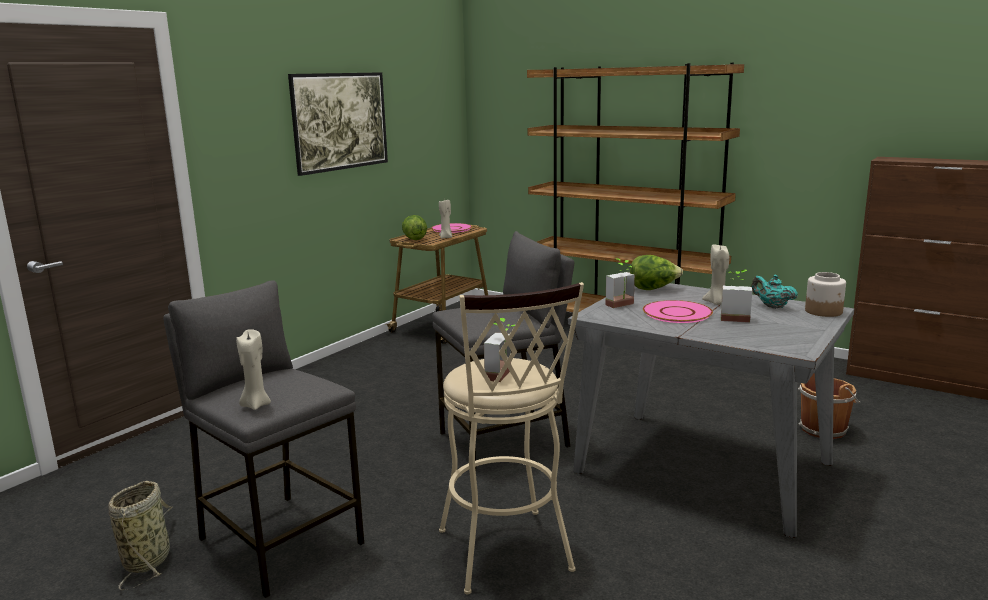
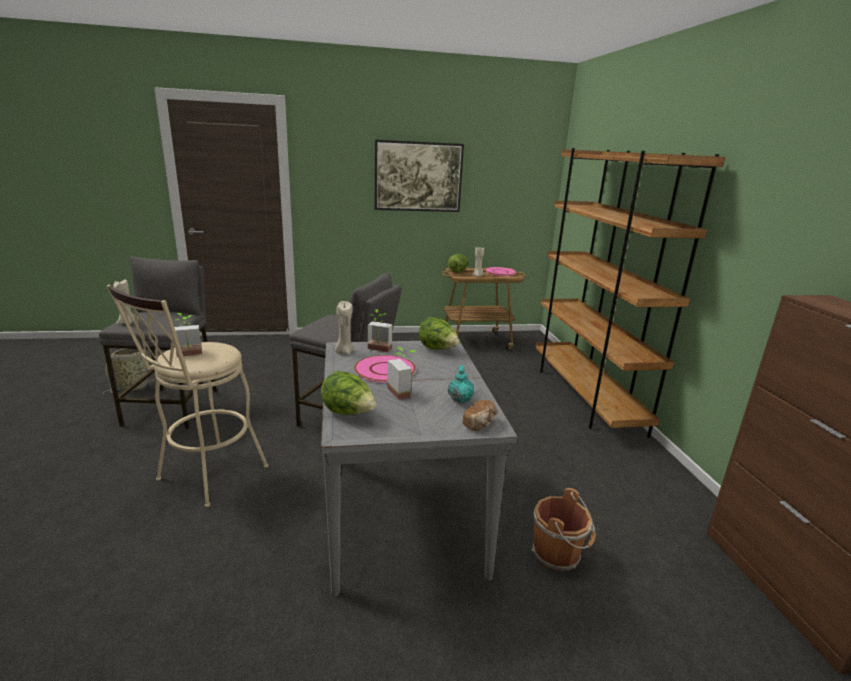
camera: 45 degrees right, 5 degrees up
(716, 303) = (434, 377): beige candle -> beige candle (344, 351)
(759, 341) = (349, 413): none -> lettuce
(824, 311) = (480, 424): jar -> bread

